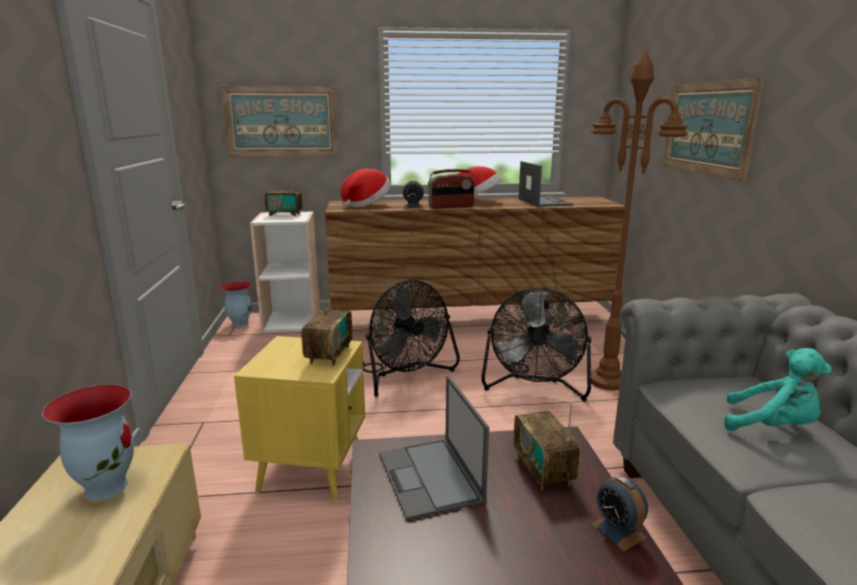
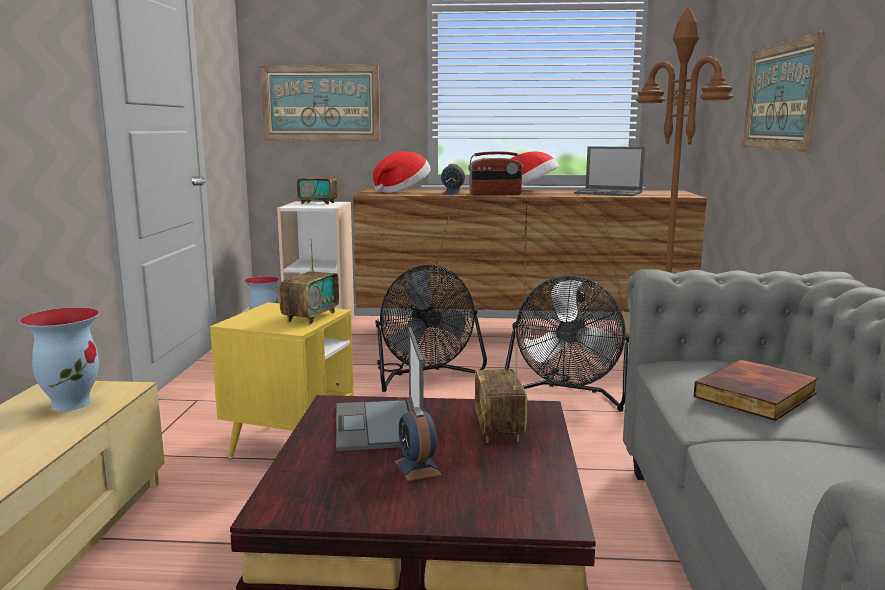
camera: 10 degrees right, 5 degrees down
(544, 202) = (609, 193): laptop -> laptop turned 120 degrees clockwise
(618, 531) = (547, 475): alarm clock -> alarm clock (417, 468)
(772, 427) = (757, 396): turquoise plush toy -> book

